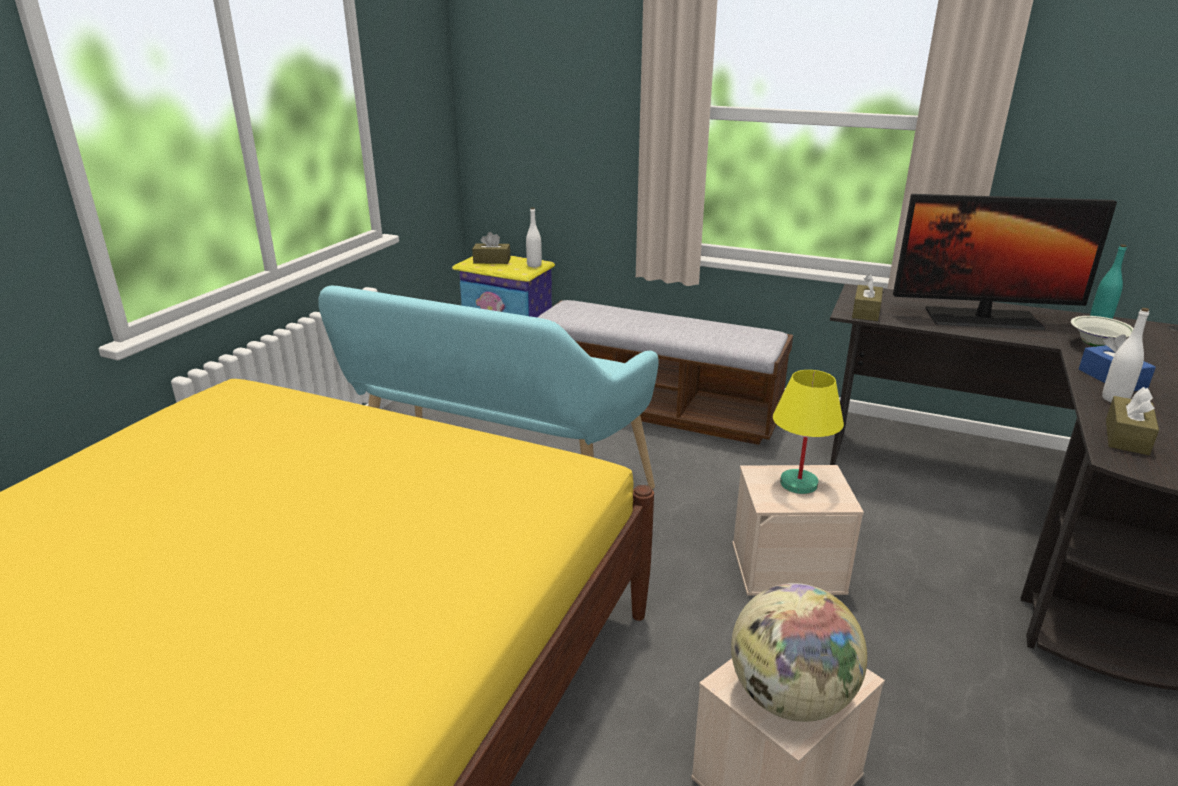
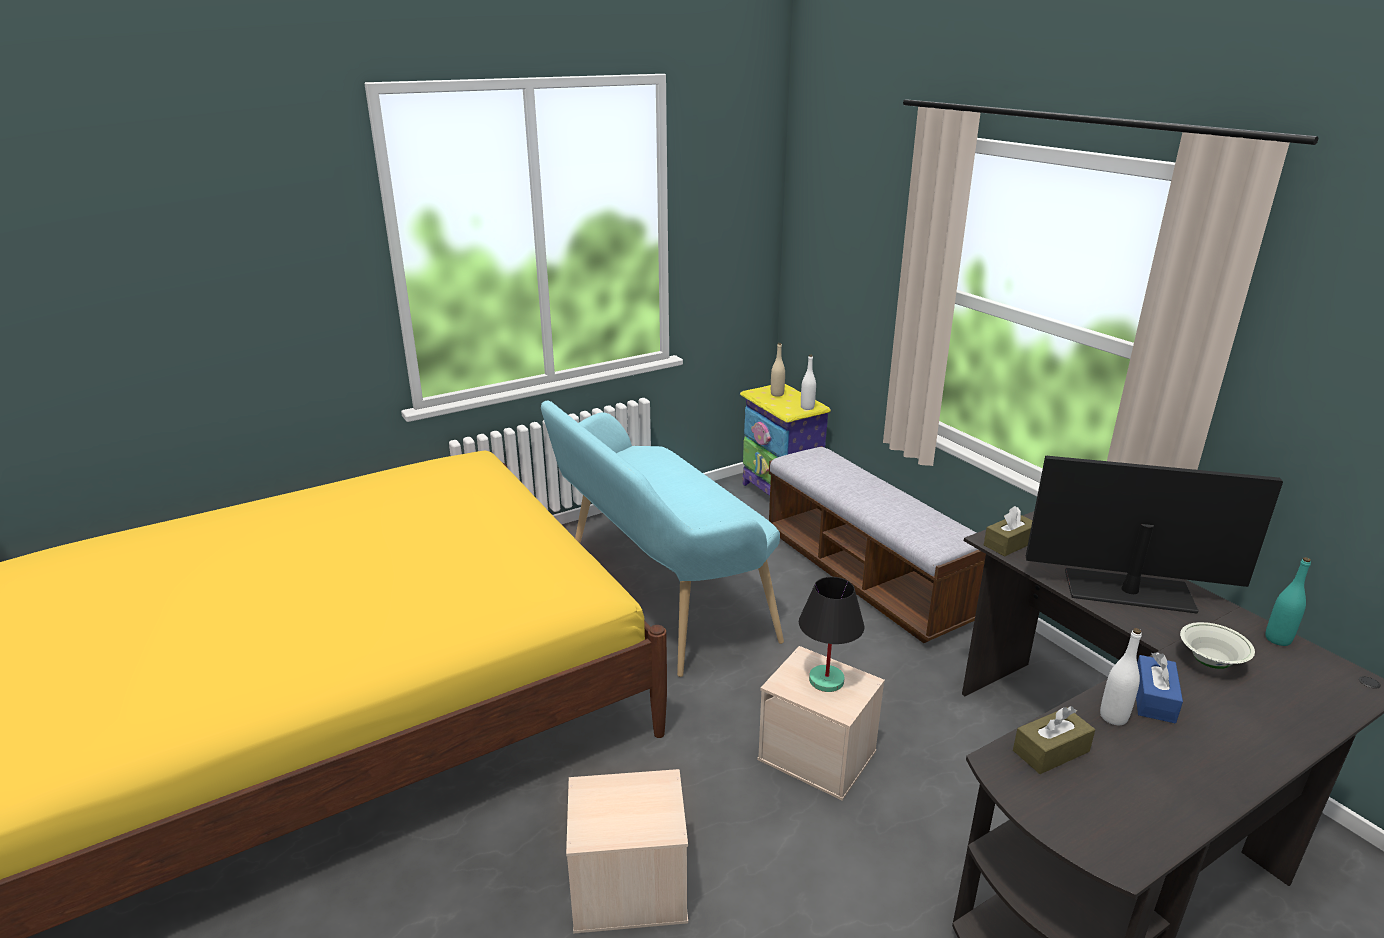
camera: 35 degrees right, 0 degrees up
(492, 261) = (777, 394): brown tissue box -> beige bottle
(789, 698) = (609, 817): globe -> none
(799, 484) = (826, 681): yellow table lamp -> black table lamp
(983, 319) = (1128, 590): monitor -> monitor turned 150 degrees clockwise

